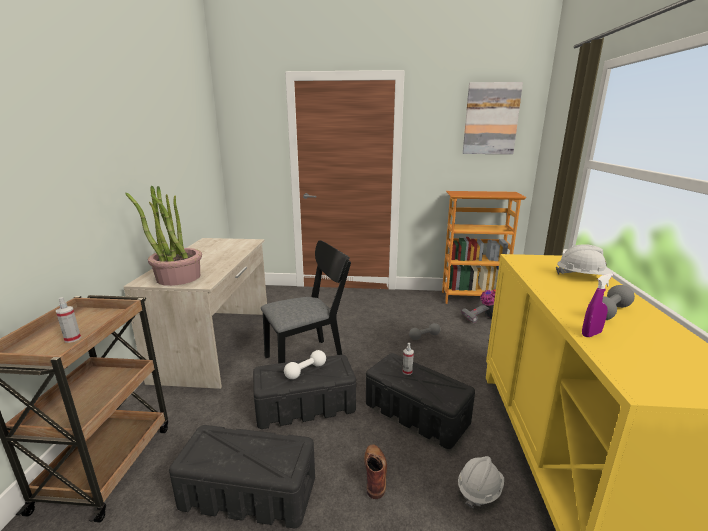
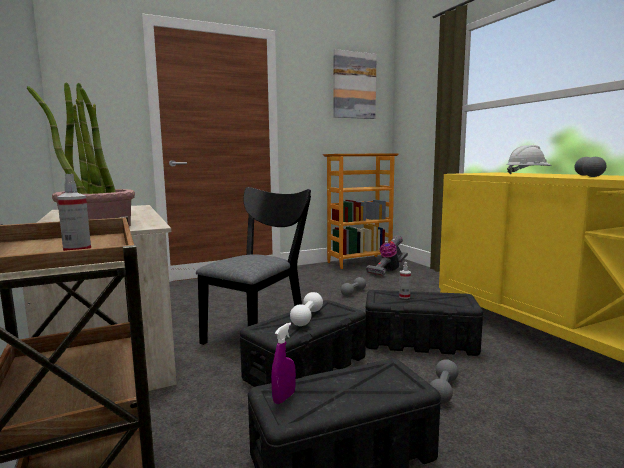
camera: 30 degrees left, 10 degrees down
(375, 471) = (443, 390): brown boot -> grey dumbbell
(479, 490) = (534, 371): white hard hat -> none
(591, 334) = (609, 178): purple spray bottle -> purple spray bottle (284, 397)

